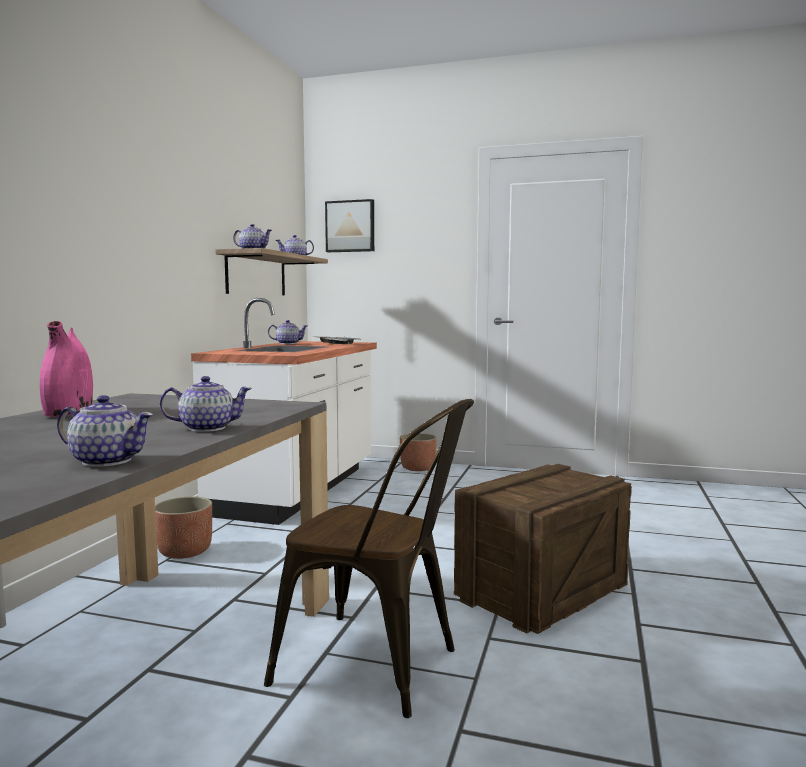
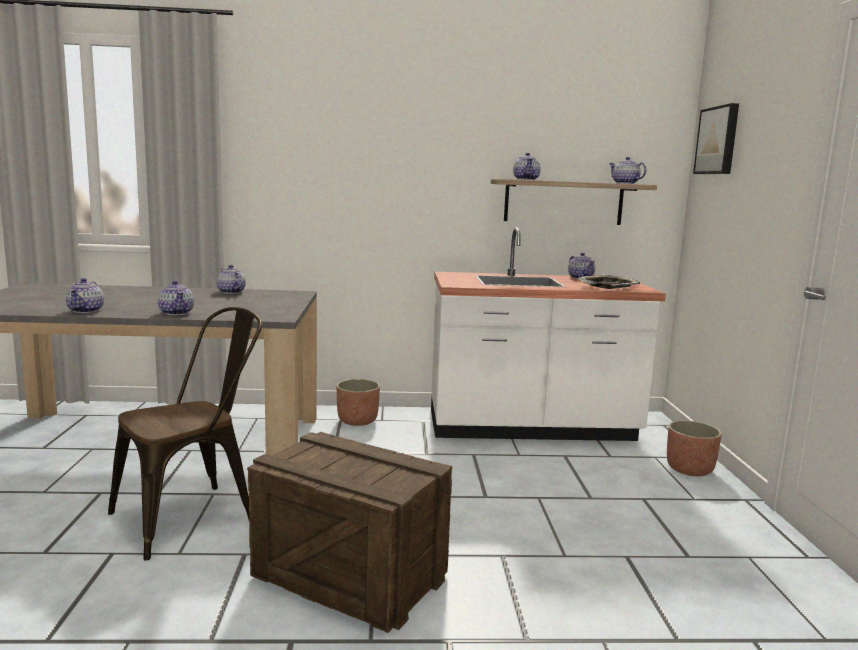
camera: 70 degrees right, 5 degrees up
(69, 412) = (230, 292): pink vase -> teapot
(380, 667) = (194, 515): brown chair -> brown chair turned 135 degrees counterclockwise

